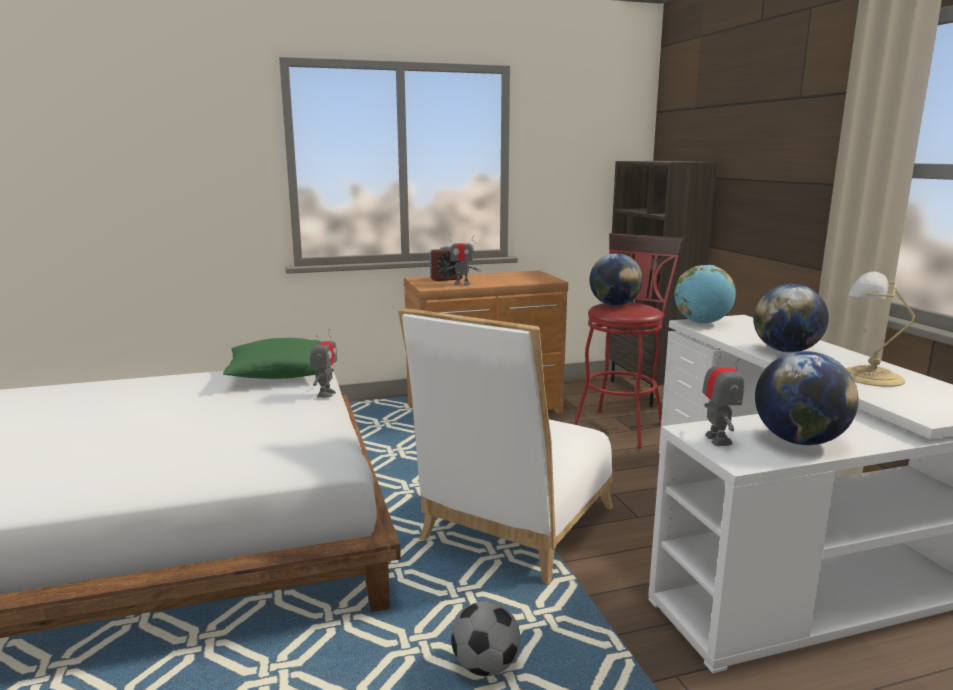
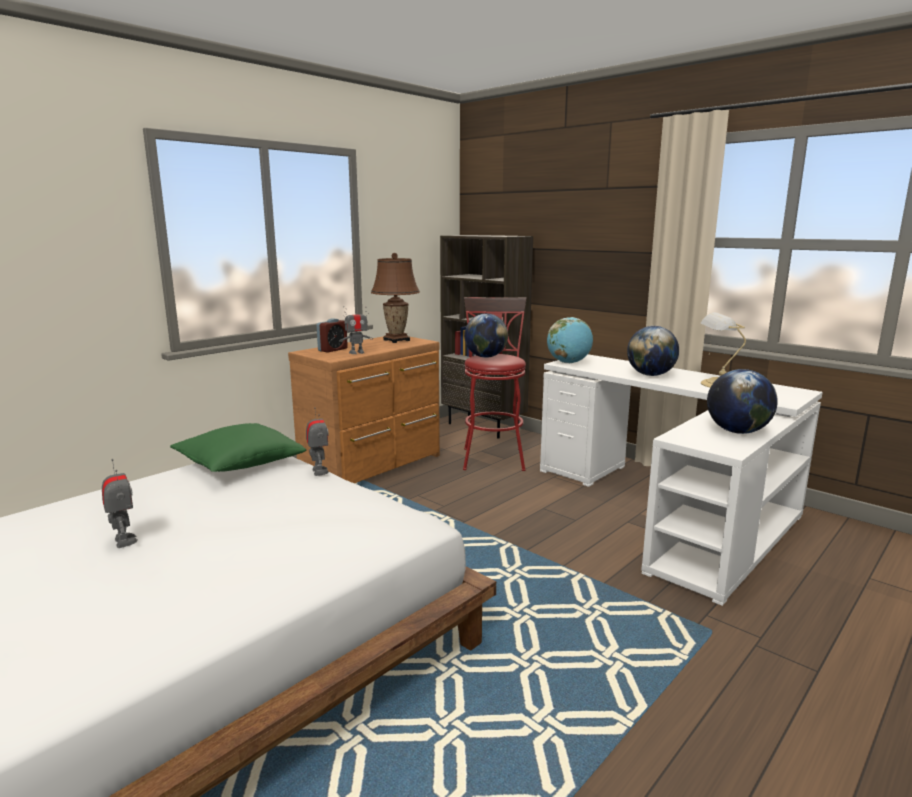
camera: 30 degrees left, 0 degrees up
(486, 666) = (594, 655): football -> none
(513, 529) = (502, 553): white chair -> none
(526, 276) = (396, 340): none -> brown table lamp
(717, 440) = (698, 440): toy robot -> toy robot (124, 541)

